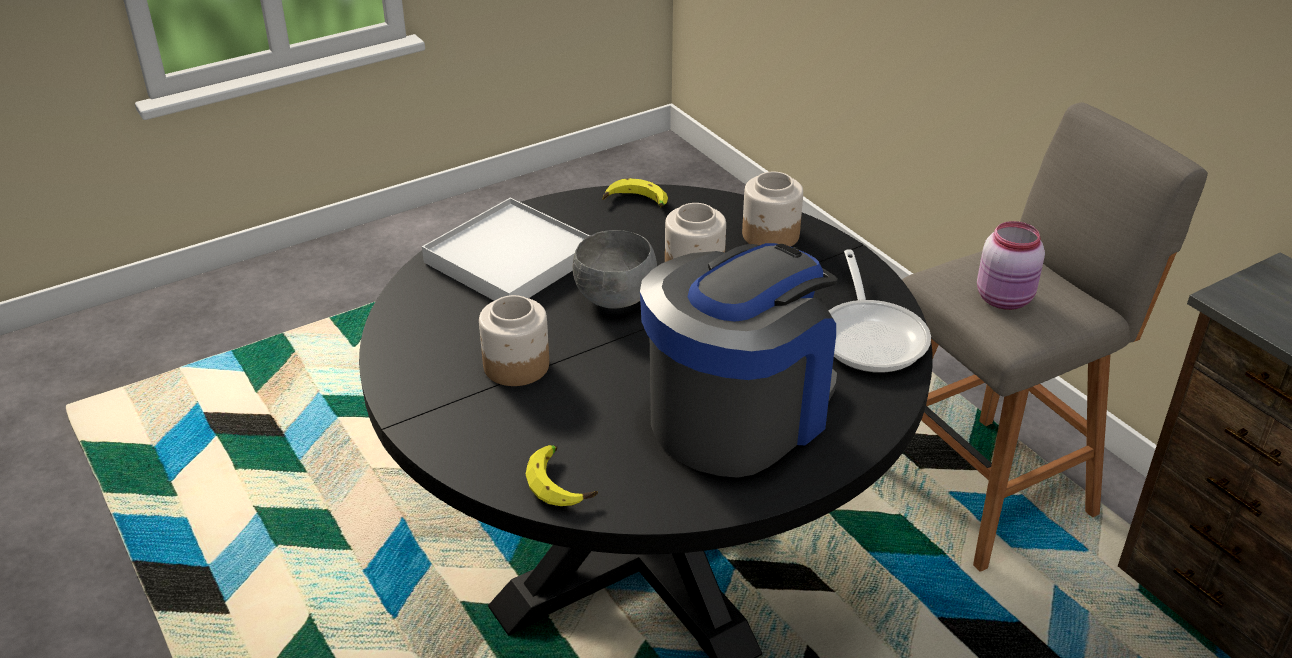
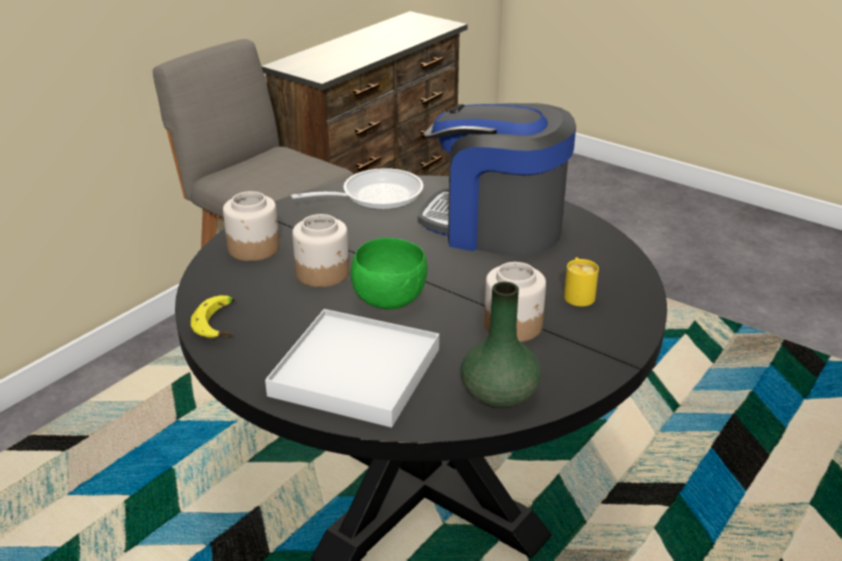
camera: 110 degrees left, 5 degrees down
(416, 327) = (500, 395): none -> green vase
(543, 433) = (578, 294): none -> yellow mug
(562, 482) = (618, 275): banana -> none
(615, 299) = (391, 300): grey bowl -> green bowl
(1005, 299) = (287, 171): pink jar -> none

